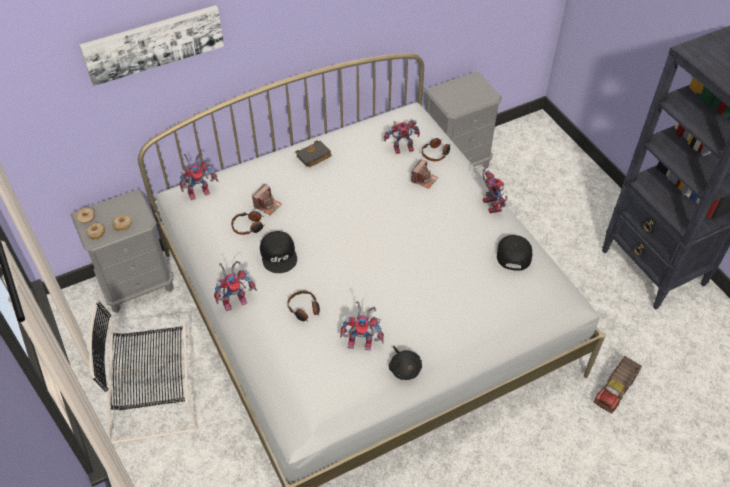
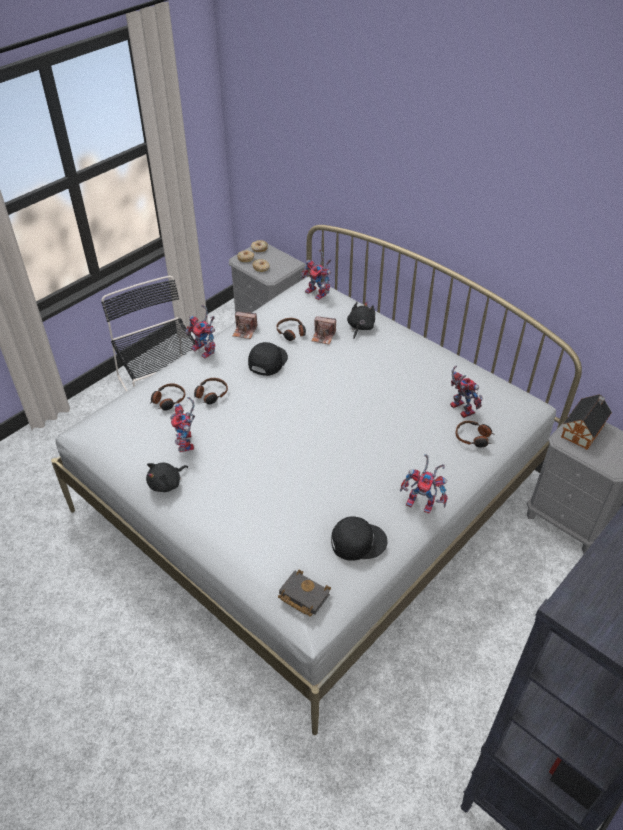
camera: 70 degrees right, 5 degrees down
(153, 43) = (347, 139): picture -> none
(268, 177) = (360, 327): none -> black plush toy
(279, 255) = (267, 361): black cap -> black cap turned 150 degrees clockwise
(295, 345) = (168, 400): none -> headphones
(313, 157) = (404, 347): black book -> black book (302, 595)
(424, 179) = (426, 437): camera -> camera (245, 331)
(449, 95) = (583, 430): none -> toy house
(489, 204) = (423, 503): toy robot -> toy robot turned 60 degrees clockwise
(615, 390) = (306, 774): toy truck -> none

